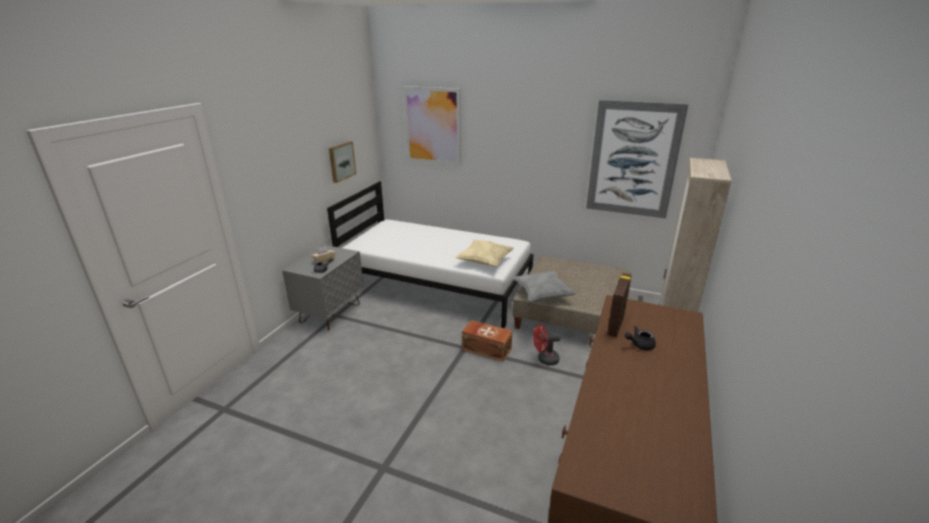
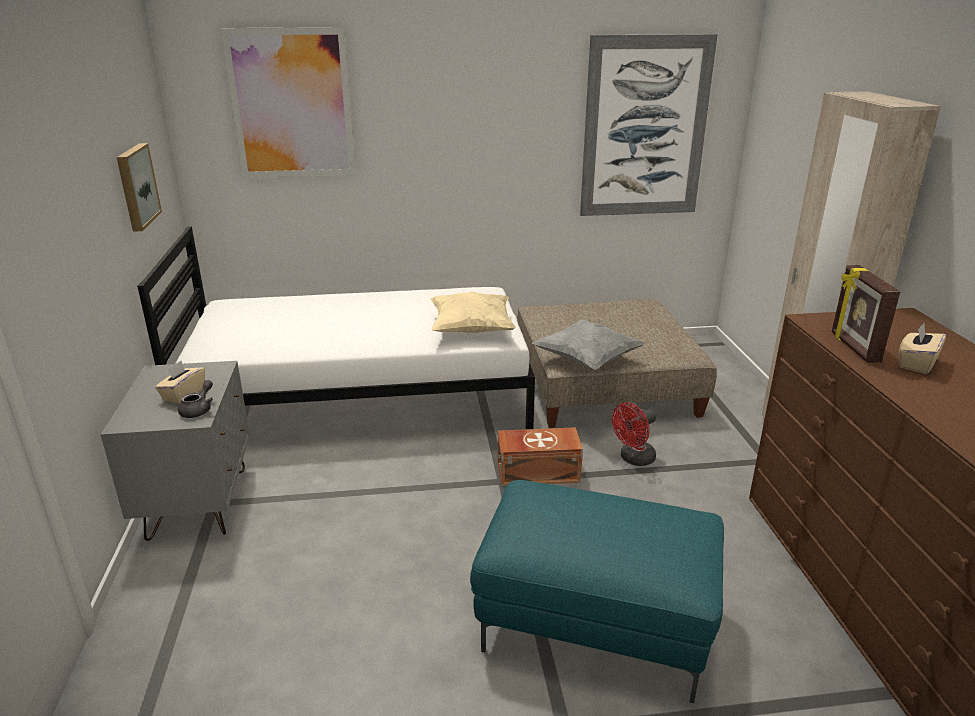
camera: 30 degrees left, 0 degrees up
(442, 430) = (595, 623): none -> turquoise ottoman
(639, 345) = (916, 364): black teapot -> beige tissue box

